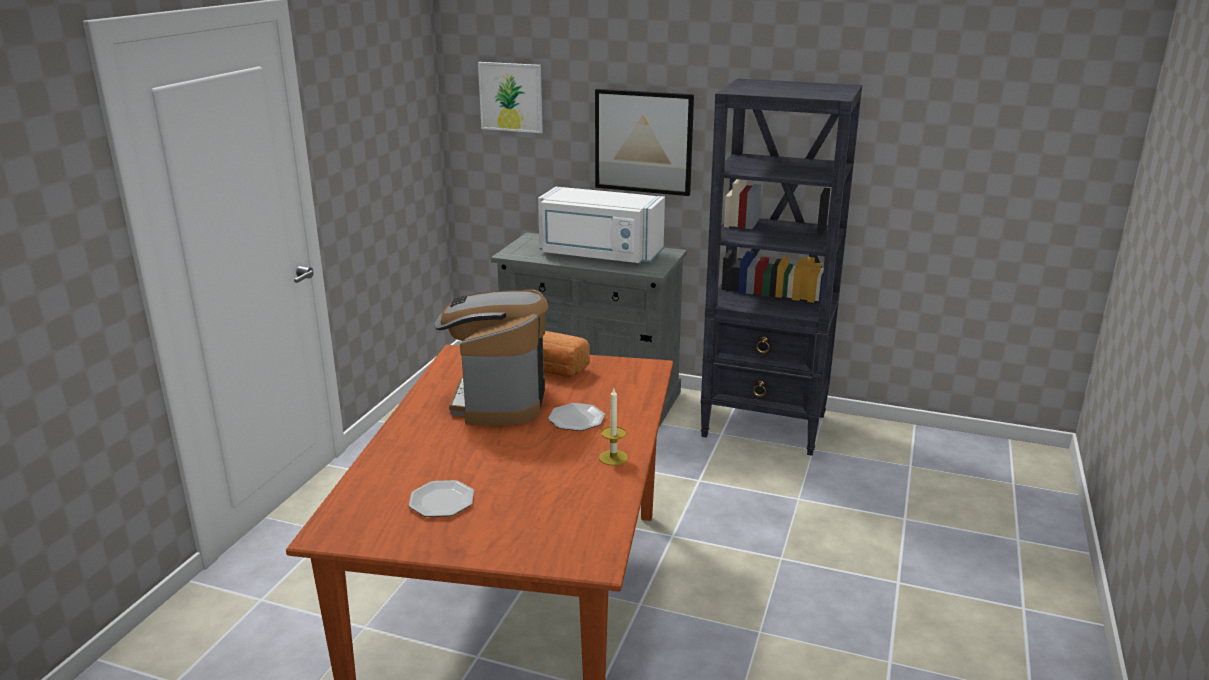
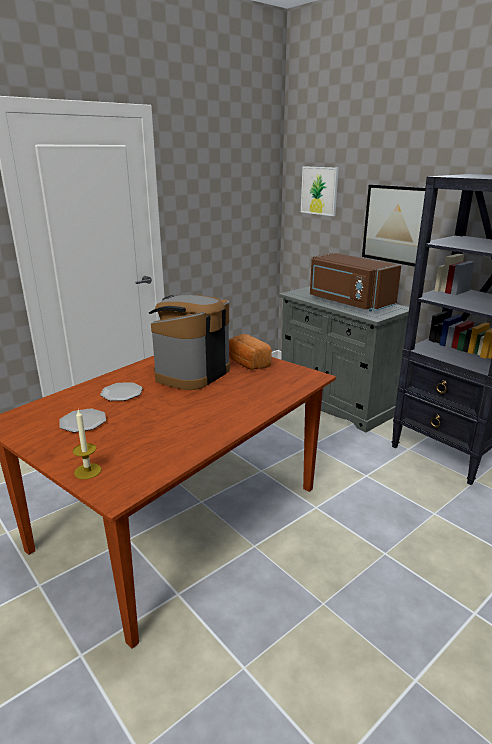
camera: 30 degrees right, 0 degrees up
(576, 419) = (223, 396): plate -> plate (121, 393)
(599, 255) = (348, 302): white microwave -> brown microwave
(613, 457) = (217, 427): candle -> candle (87, 471)

